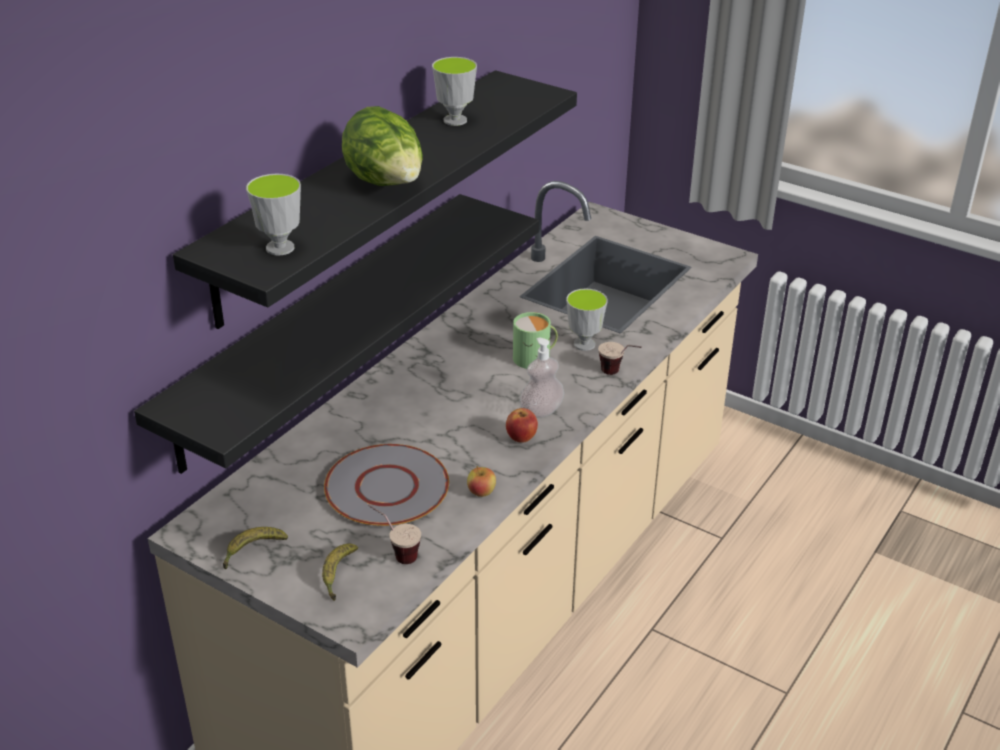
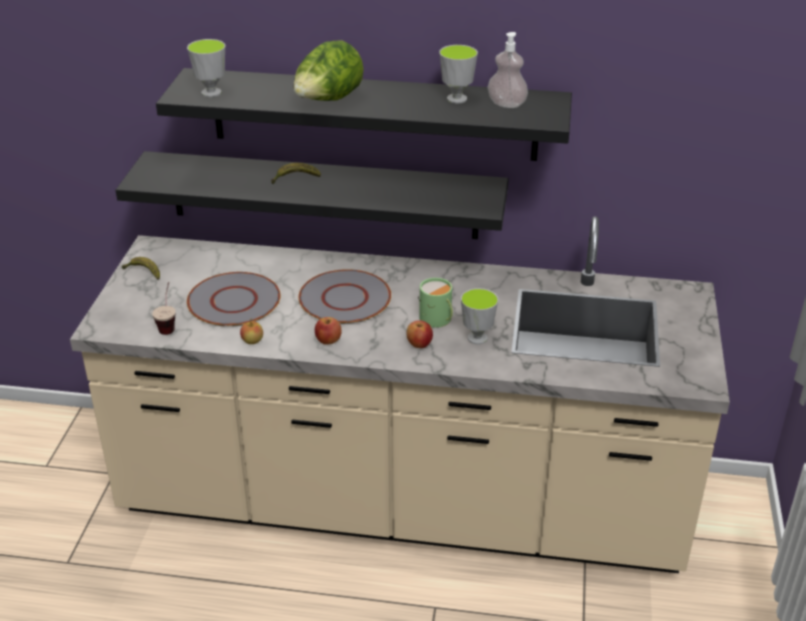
camera: 65 degrees right, 0 degrees up
(338, 575) = (136, 310): banana -> banana (295, 179)
(450, 405) = (345, 299): none -> grey plate
(541, 411) = (369, 341): soap dispenser -> soap dispenser (506, 104)
(570, 381) = (419, 344): none -> apple
(618, 374) = (449, 366): cup -> none

